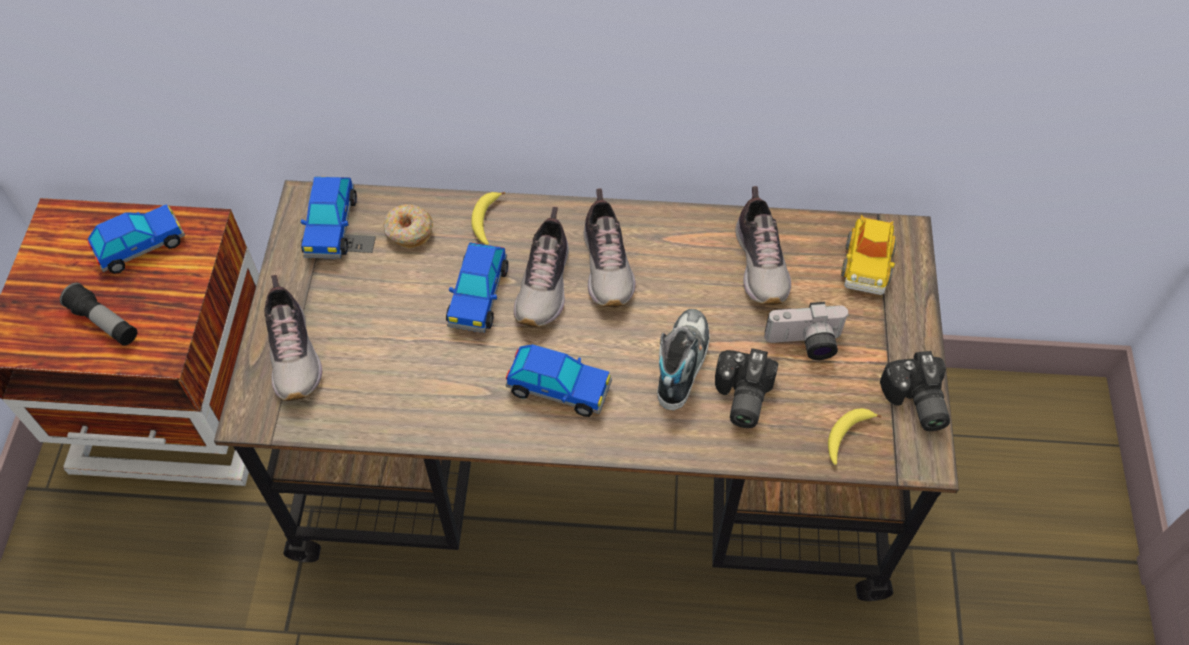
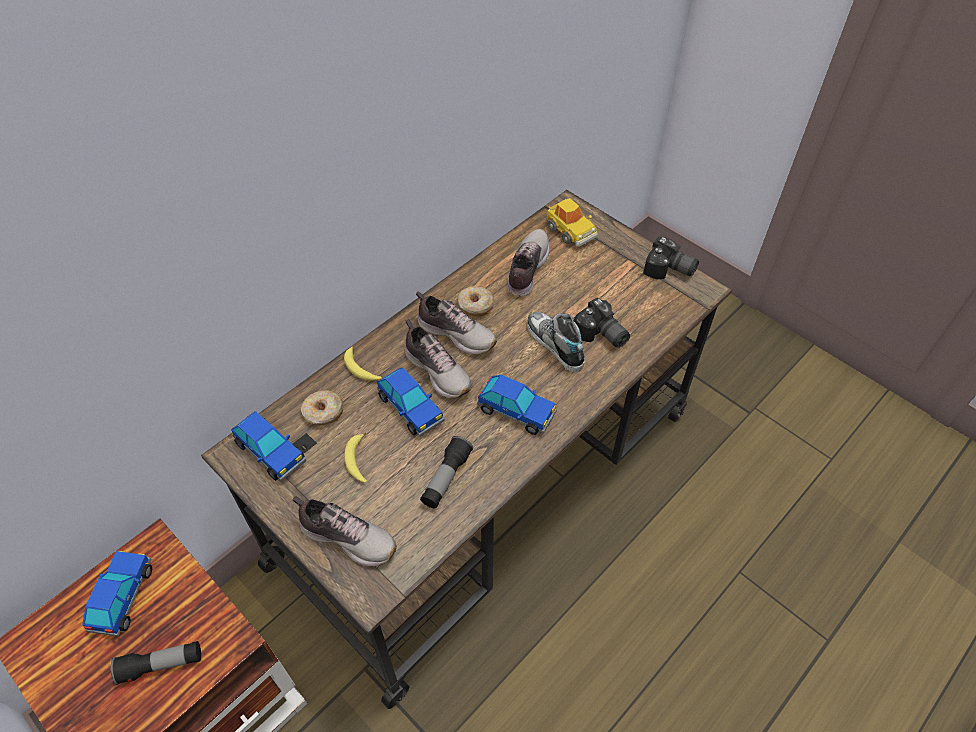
camera: 50 degrees left, 5 degrees down
(423, 384) = (446, 478): none -> flashlight
(559, 388) = (516, 411): toy car -> toy car turned 60 degrees clockwise
(661, 255) = (475, 306): none -> donut
(761, 263) = (526, 269): shoe -> shoe turned 105 degrees counterclockwise
(805, 344) = (594, 287): camera -> none
(846, 436) = (664, 309): banana -> banana (357, 461)

